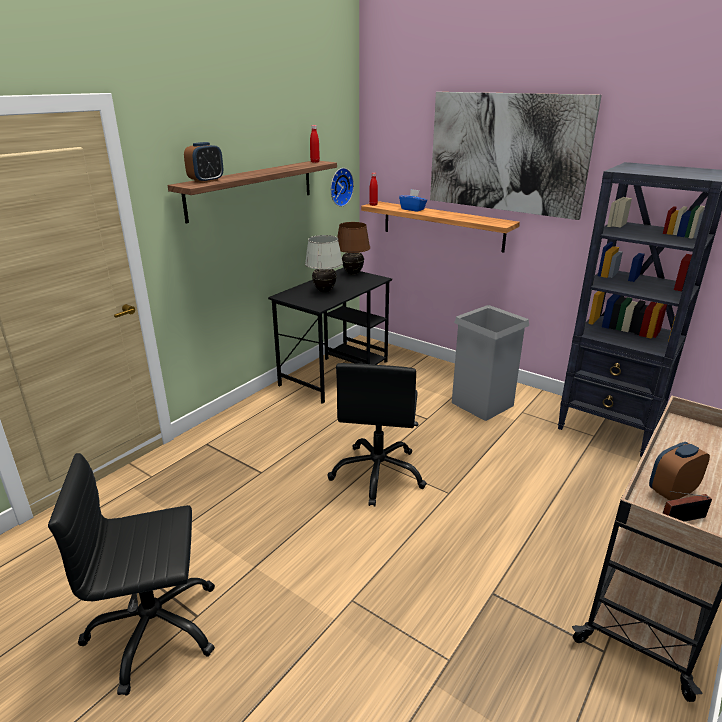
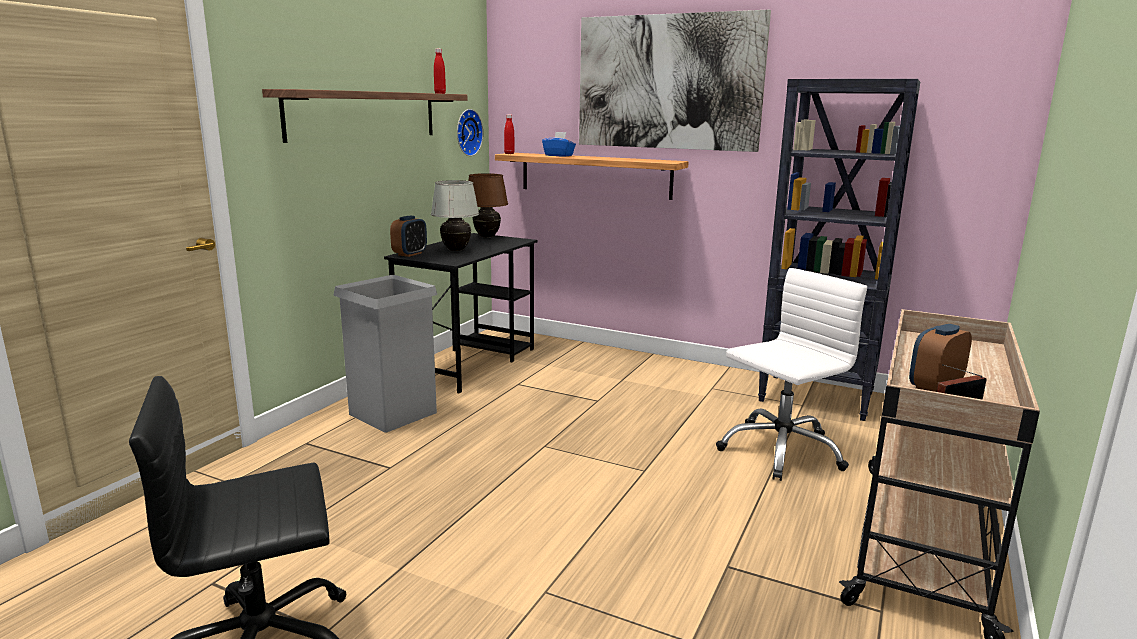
camera: 10 degrees left, 10 degrees down
(206, 181) = (312, 89): alarm clock -> alarm clock (410, 254)
(378, 474) = (549, 458): black office chair -> none
(482, 404) = (662, 383): grey trash can -> grey trash can (393, 413)
(563, 482) = (780, 450): none -> white office chair

